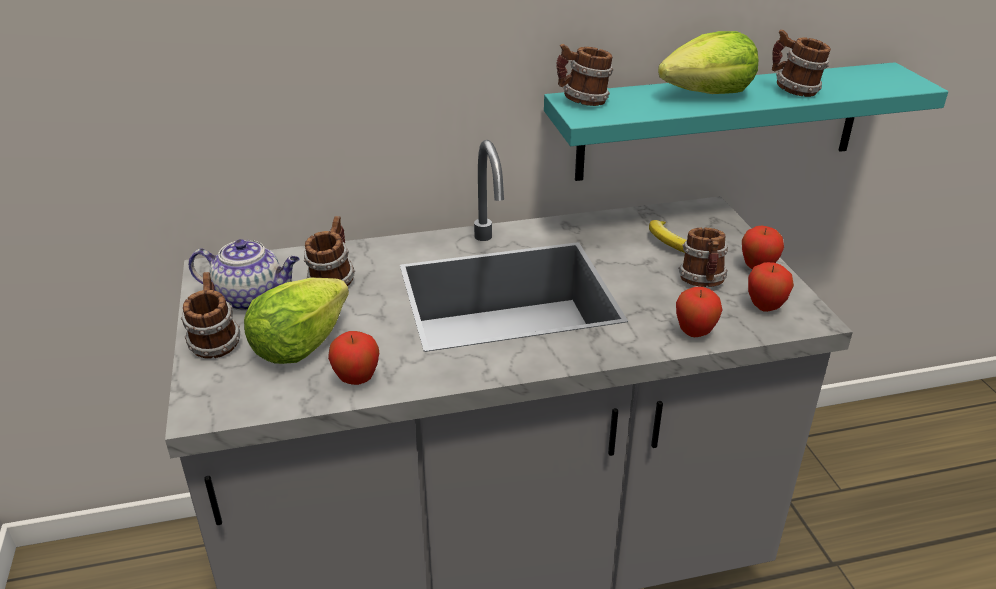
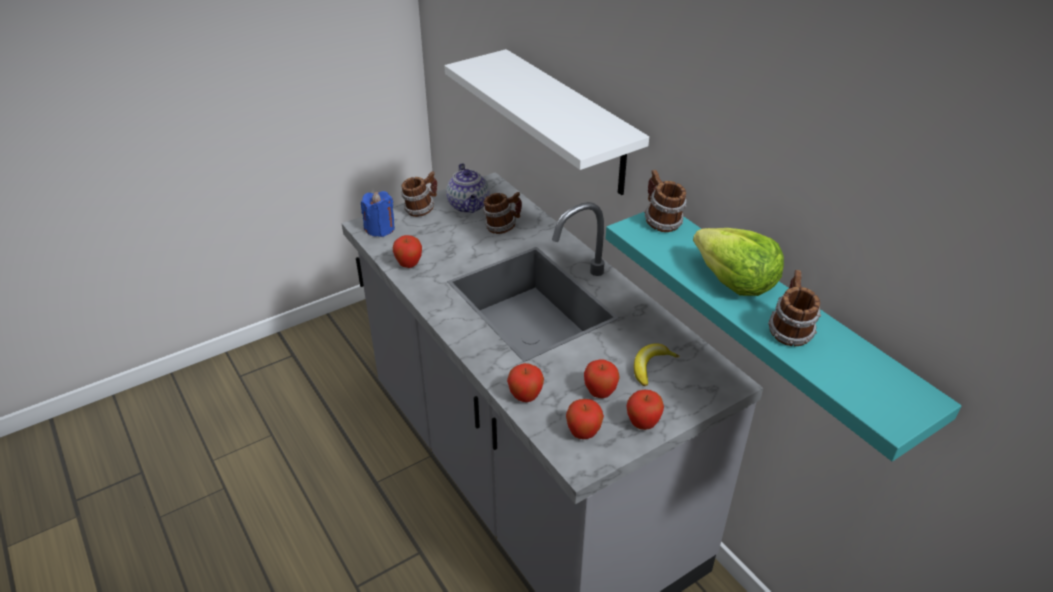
camera: 70 degrees right, 5 degrees up
(229, 395) = (380, 229): none -> blue candle
(299, 345) = (432, 236): lettuce -> none
(345, 88) = (570, 123): none -> white shelf
(702, 282) = (600, 393): mug -> apple

